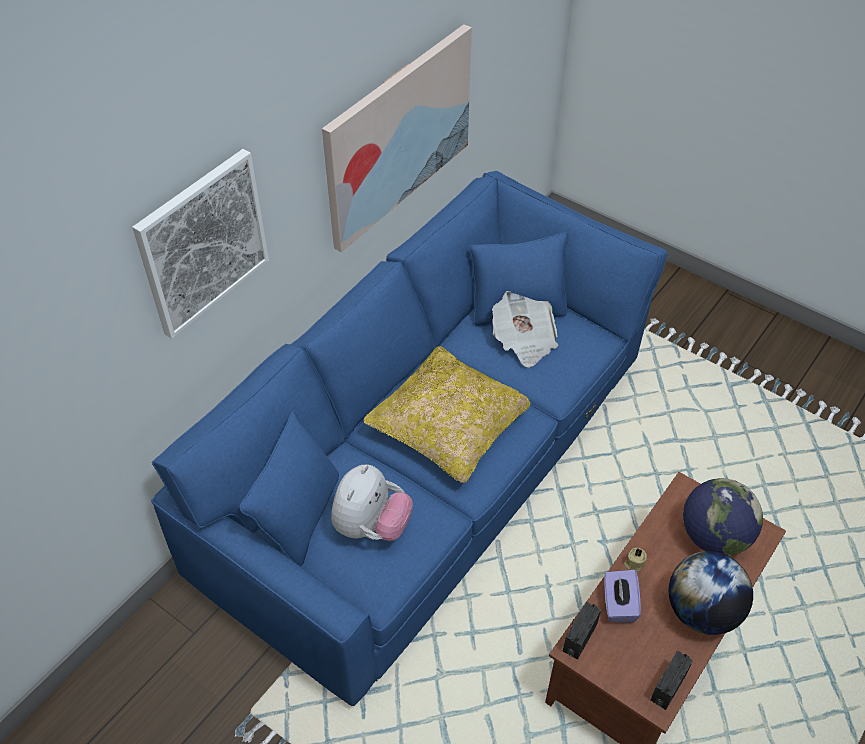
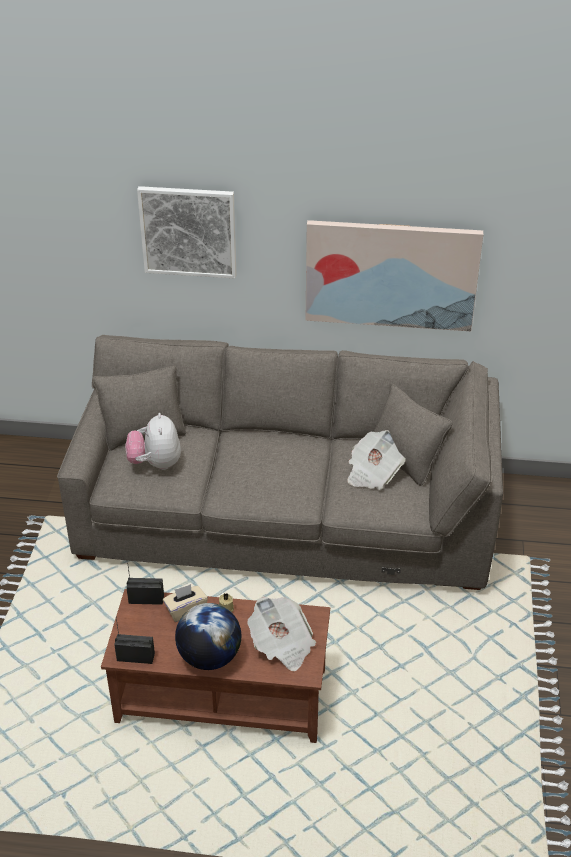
camera: 60 degrees right, 10 degrees down
(371, 526) = (155, 463): plush toy -> plush toy turned 90 degrees clockwise
(432, 465) = (286, 519): blue sofa -> grey sofa
(449, 423) = (266, 466): yellow pillow -> none
(618, 604) = (185, 610): purple tissue box -> beige tissue box
(714, 537) = (282, 645): globe -> newspaper

